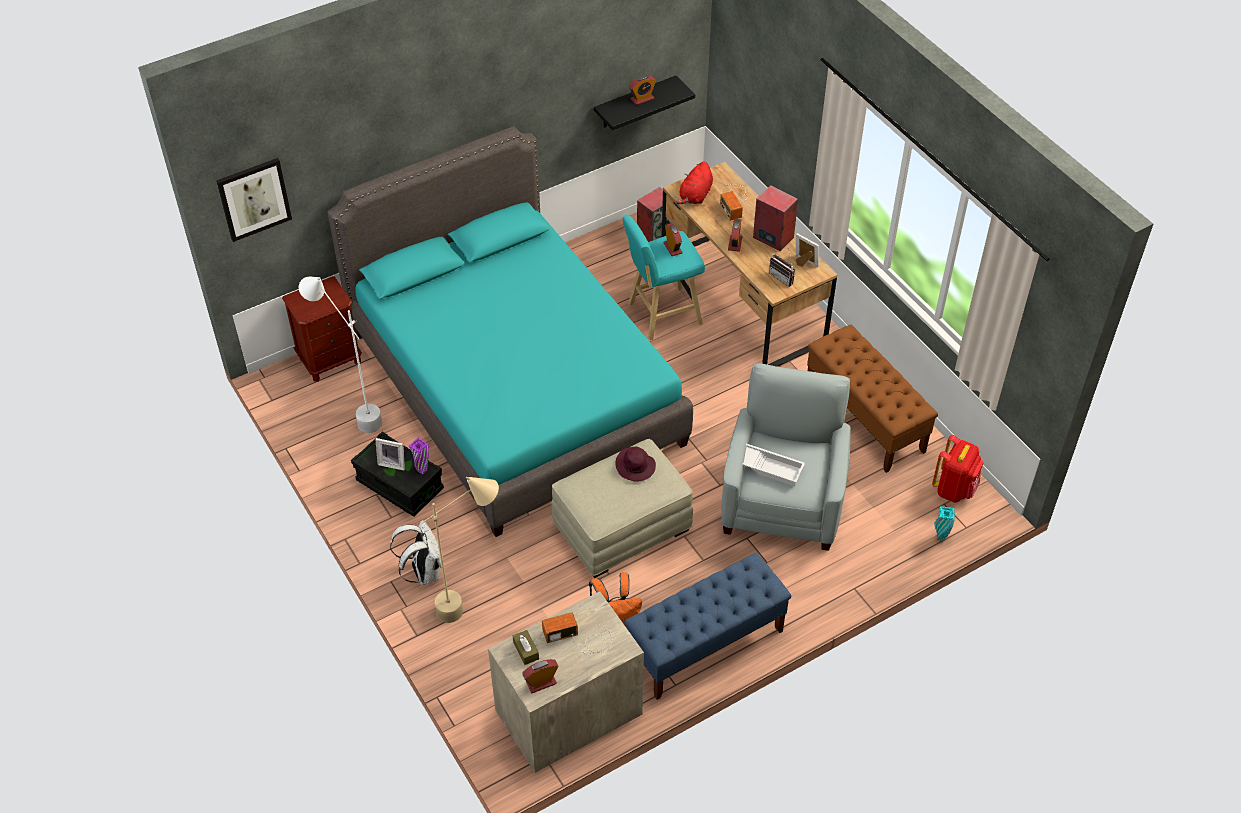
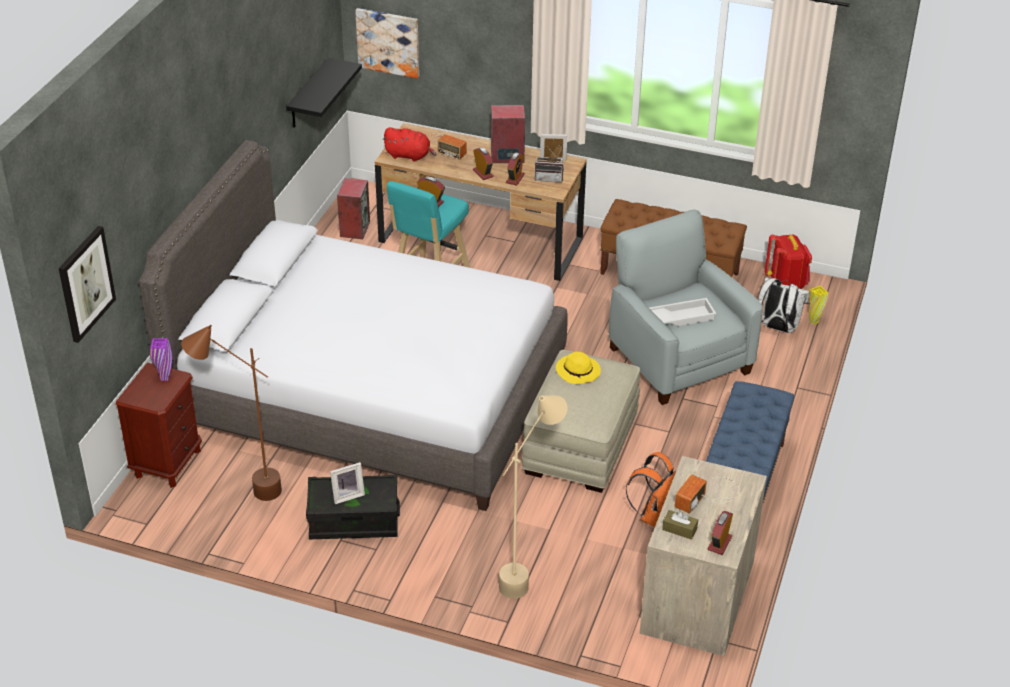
camera: 40 degrees left, 10 degrees down
(354, 414) = (243, 492): white floor lamp -> brown floor lamp
(422, 470) = (381, 486): purple vase -> purple vase (164, 378)
(423, 572) = (455, 573): white backpack -> white backpack (777, 328)
(515, 388) = (369, 395): turquoise bed -> grey bed
(635, 466) = (578, 372): purple hat -> yellow hat
(642, 99) = (321, 84): alarm clock -> alarm clock (515, 178)
(695, 196) = (409, 156): red plush toy -> red plush toy turned 60 degrees counterclockwise
(735, 83) = (388, 42): none -> picture
(940, 537) = (813, 322): turquoise vase -> yellow vase

